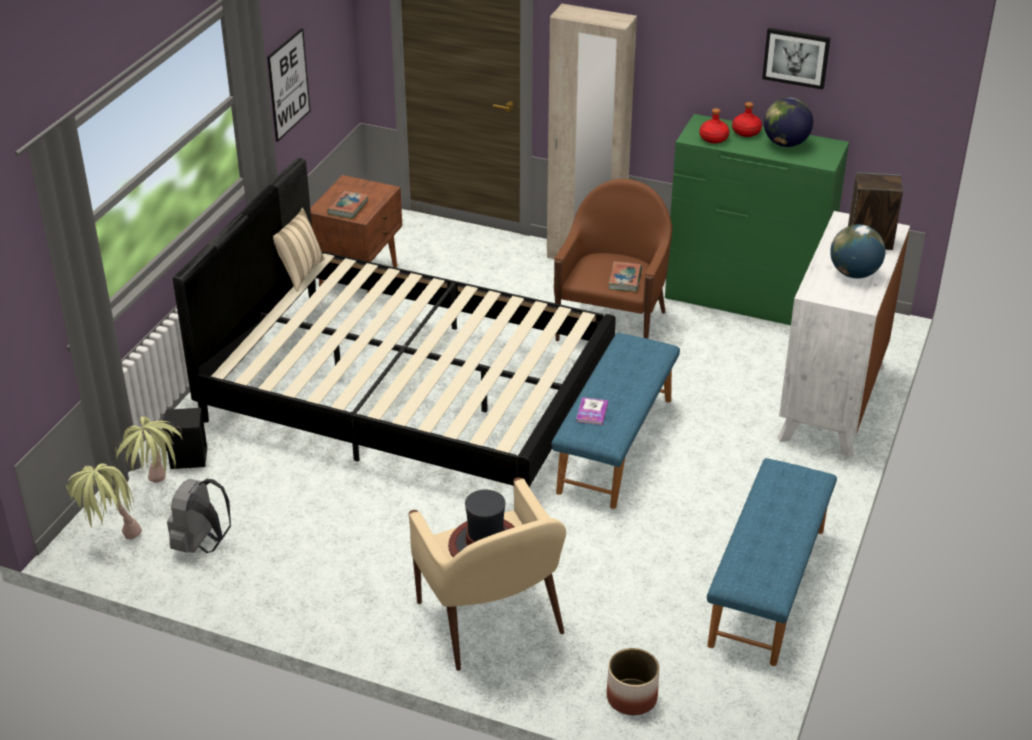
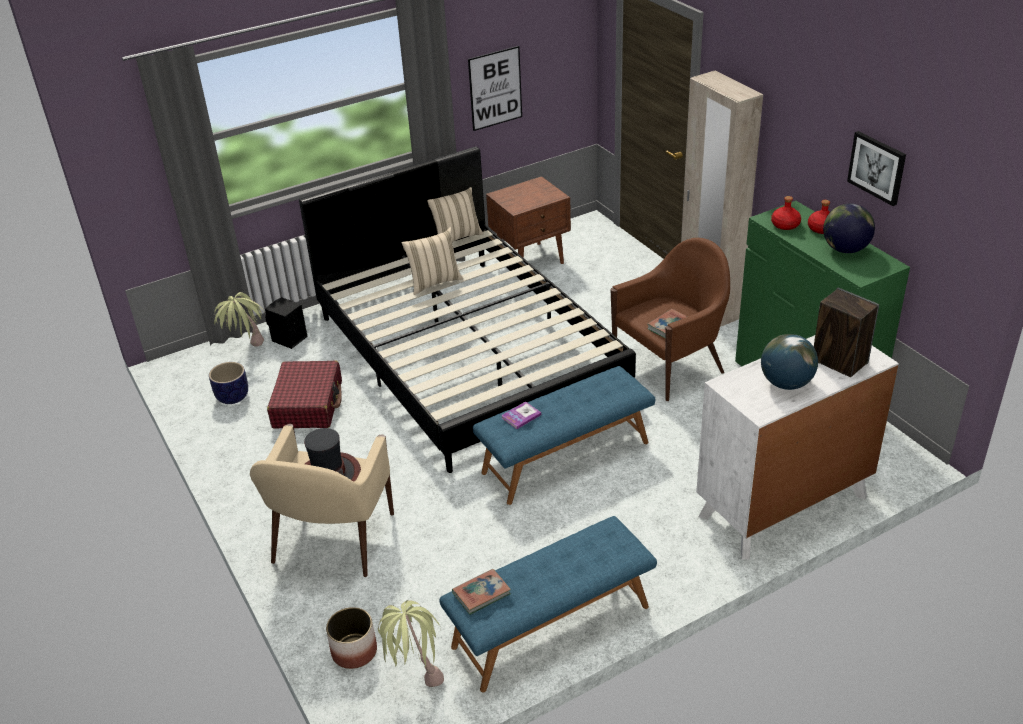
camera: 40 degrees right, 0 degrees up
(110, 539) = (191, 370): potted plant -> potted plant (414, 675)
(201, 544) = (232, 397): grey backpack -> planter
(299, 512) = (308, 404): none -> red suitcase
(335, 326) = (434, 282): none -> beige pillow
(348, 207) = (516, 200): book -> book (481, 594)

